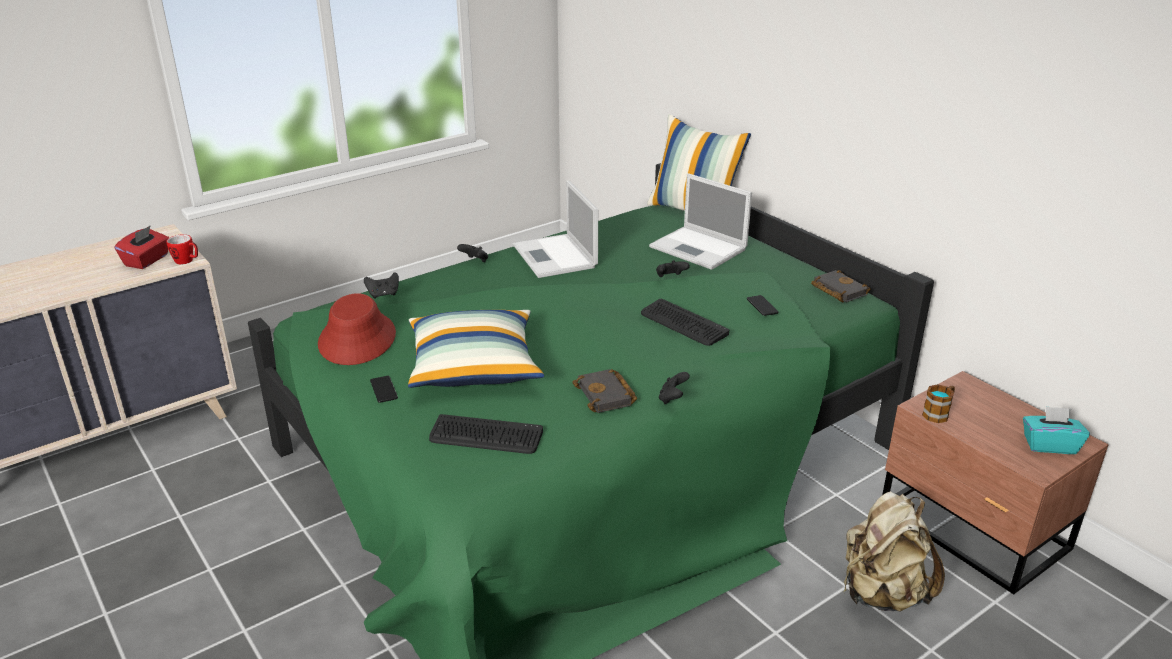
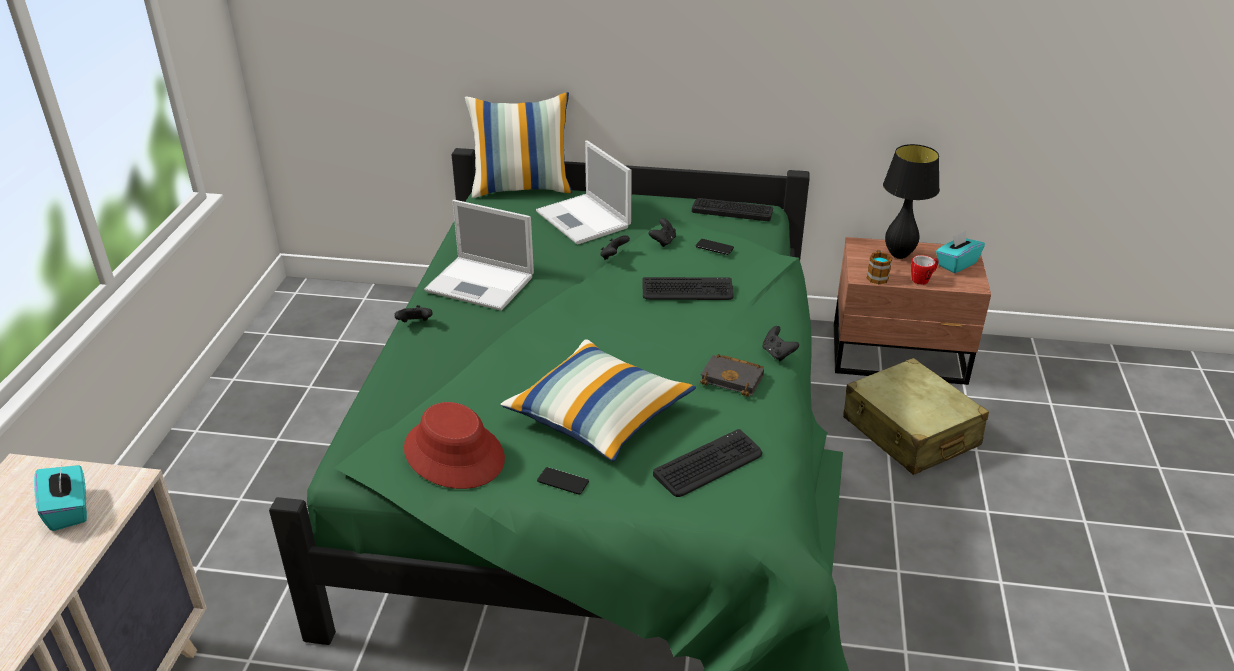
camera: 45 degrees left, 5 degrees up
(147, 260) = (69, 510): red tissue box -> turquoise tissue box
(187, 261) = (127, 482): mug -> mug (923, 279)
(383, 294) = (399, 399): black game controller -> black game controller (663, 241)
(699, 248) = (584, 220): laptop -> laptop turned 60 degrees clockwise
(837, 290) = (732, 210): black book -> keyboard
(882, 594) = (910, 432): beige backpack -> beige suitcase
(994, 408) = (898, 255): none -> black table lamp

